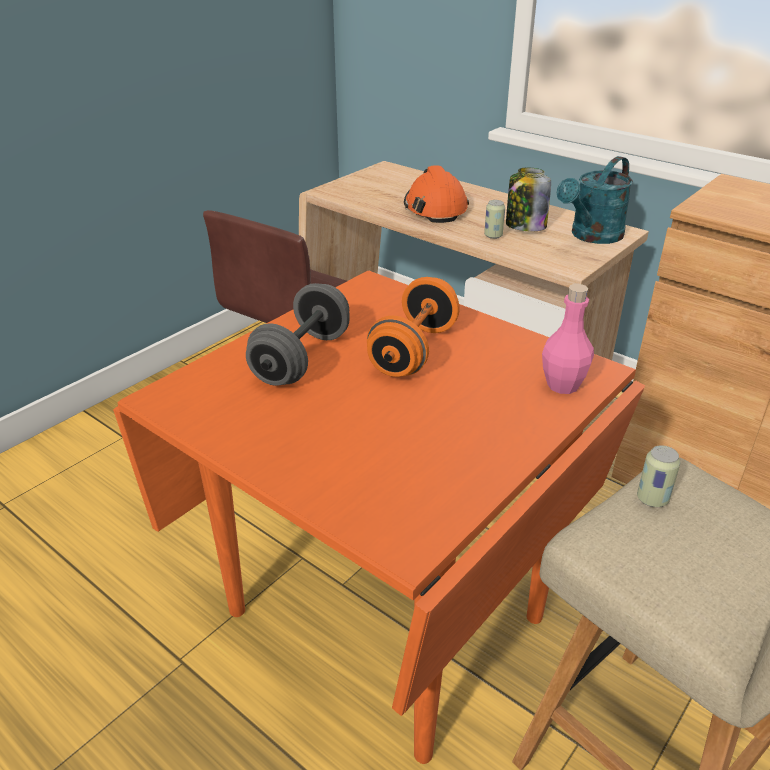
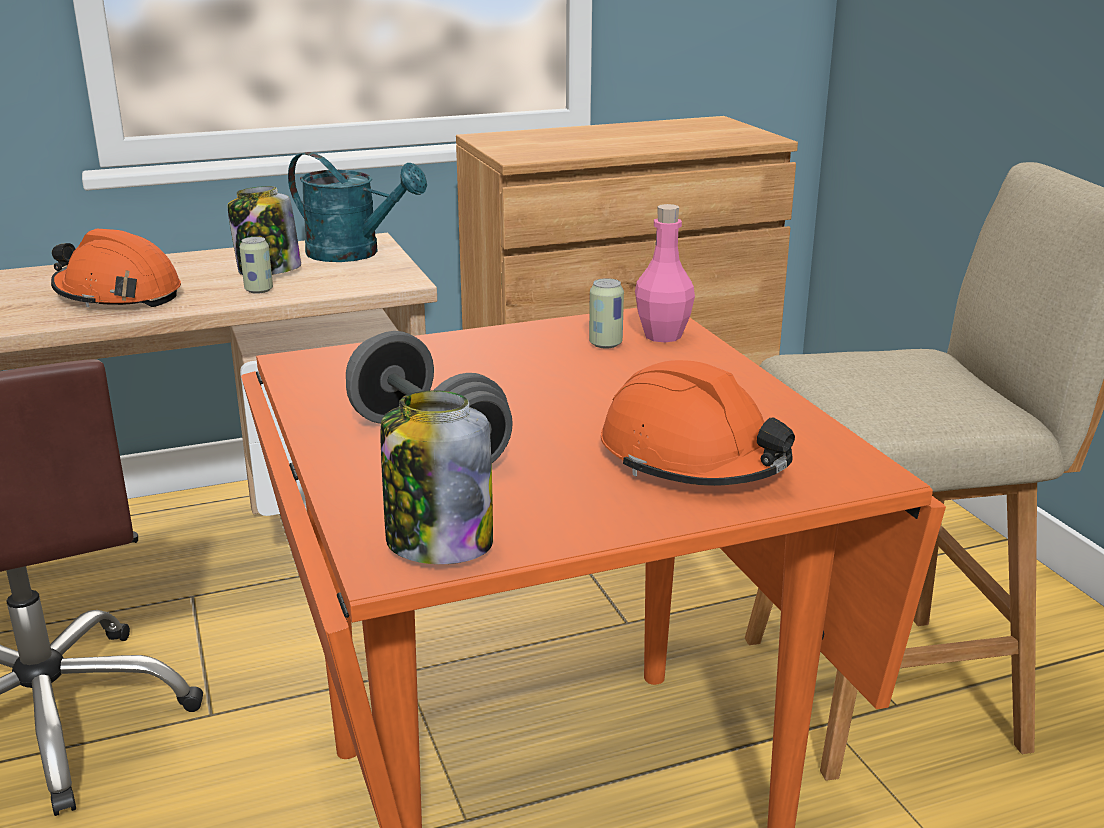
camera: 60 degrees left, 10 degrees down
(190, 403) = (437, 542): none -> jar
(363, 459) = (693, 459): none -> orange hard hat
(414, 351) = (502, 380): orange dumbbell -> none
(592, 236) = (354, 254): turquoise watering can -> turquoise watering can turned 45 degrees counterclockwise
(652, 499) = (833, 379): can -> can (605, 344)

